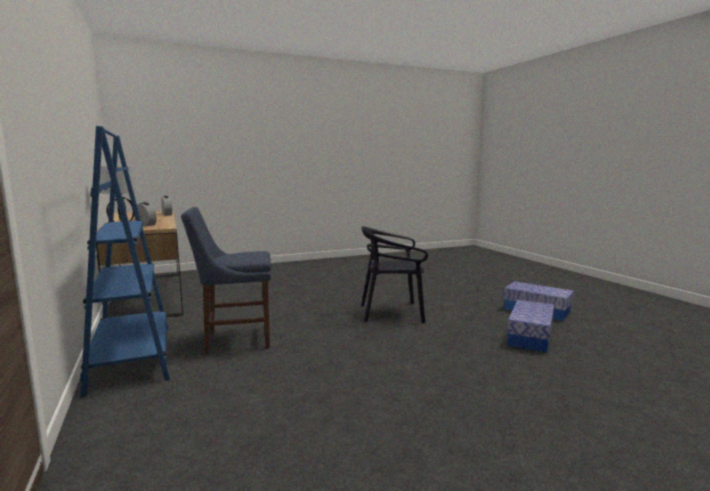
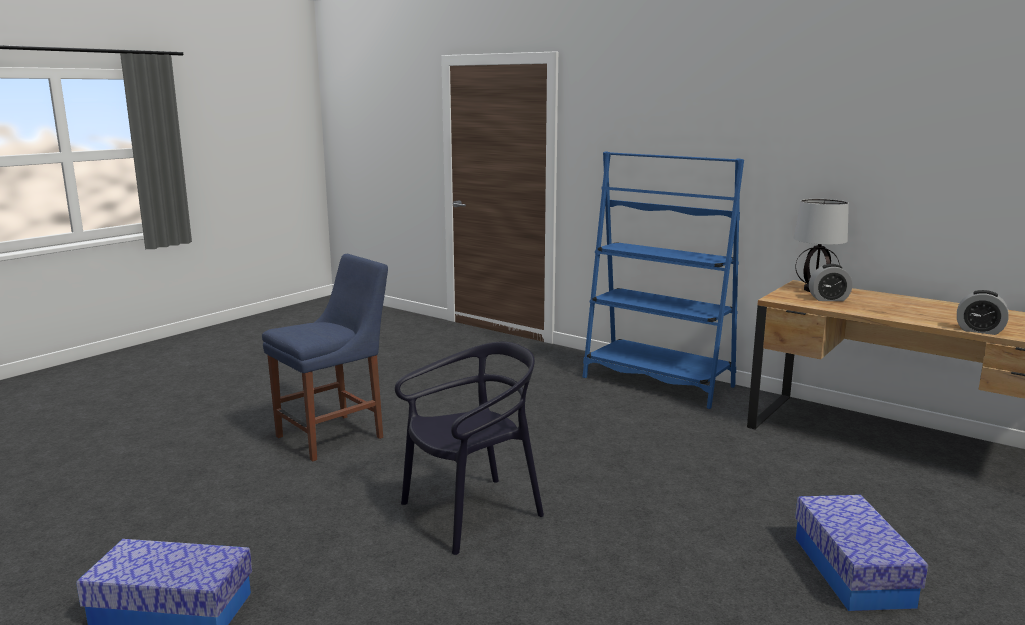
camera: 150 degrees right, 5 degrees up
(234, 340) = (609, 416): blue chair -> blue chair (335, 435)
(530, 336) = (222, 518): storage box -> storage box (851, 571)

